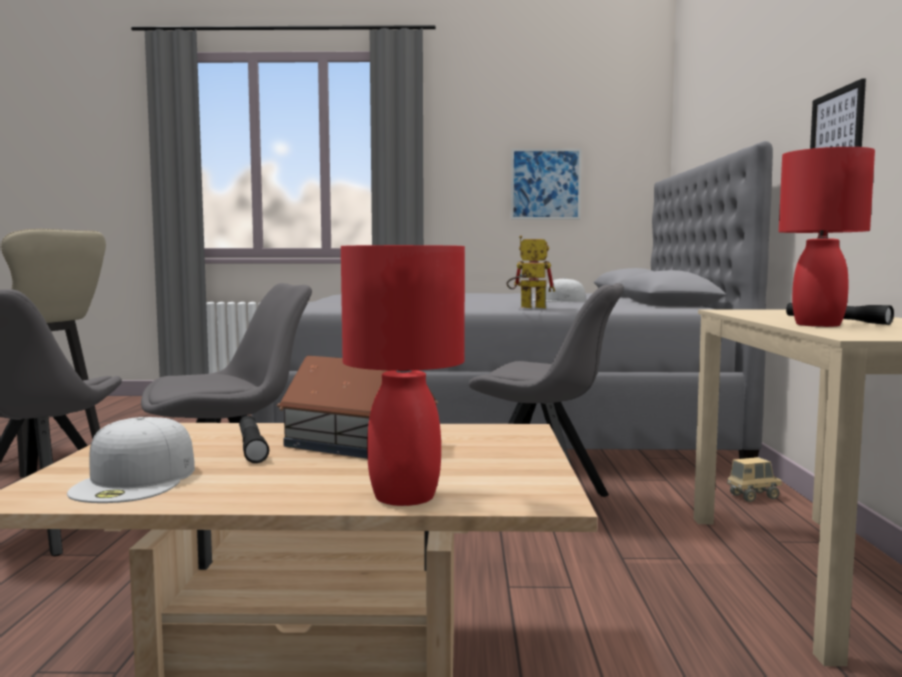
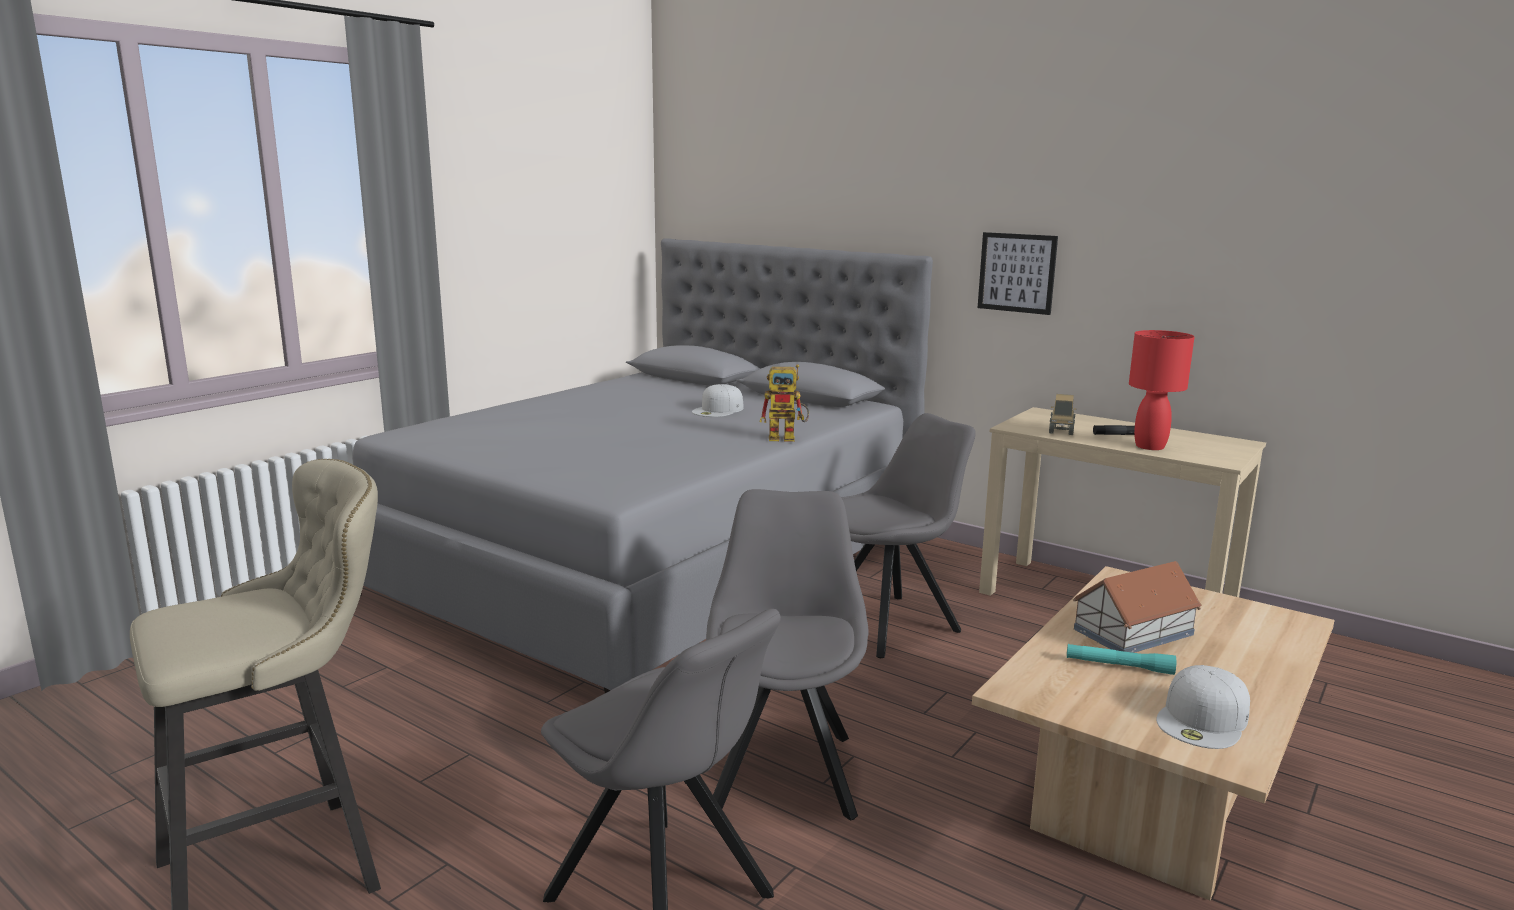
camera: 55 degrees left, 10 degrees up
(136, 480) = (1203, 720): white cap -> white cap turned 90 degrees clockwise
(252, 447) = (1119, 666): black flashlight -> turquoise flashlight
(406, 496) = (1282, 650): red table lamp -> none
(526, 307) = (788, 438): toy robot -> toy robot turned 135 degrees counterclockwise
(545, 184) = (551, 244): picture -> none
(753, 497) = (957, 558): toy truck -> toy truck (1061, 431)

